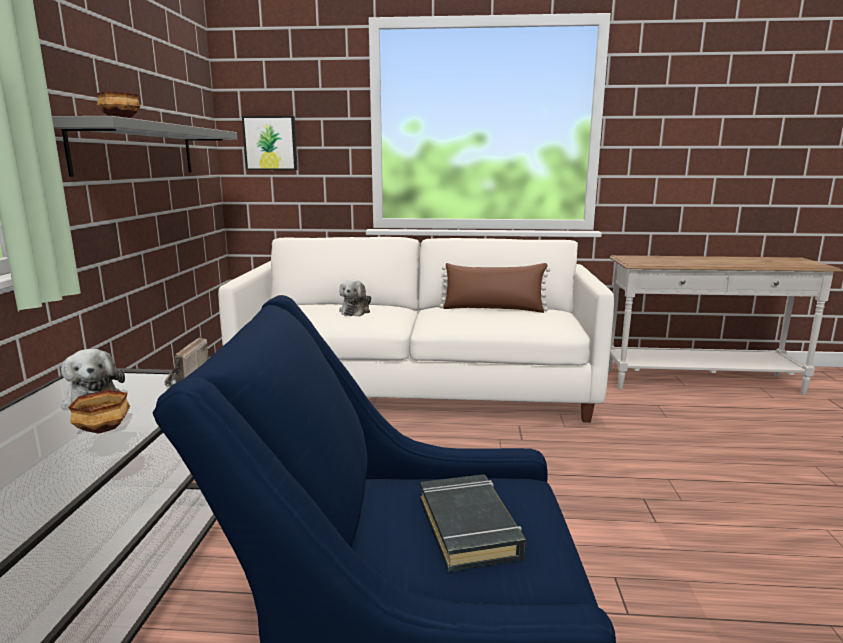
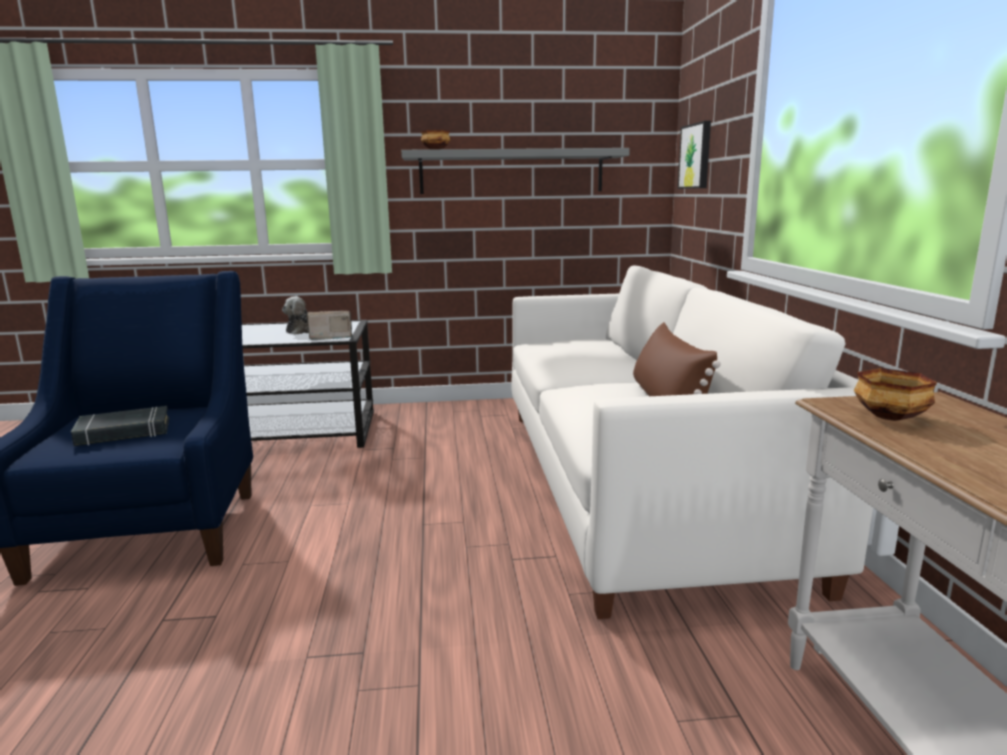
camera: 80 degrees right, 0 degrees up
(104, 429) = (262, 338): bowl -> bowl (891, 417)
(356, 311) = (581, 354): plush toy -> none

